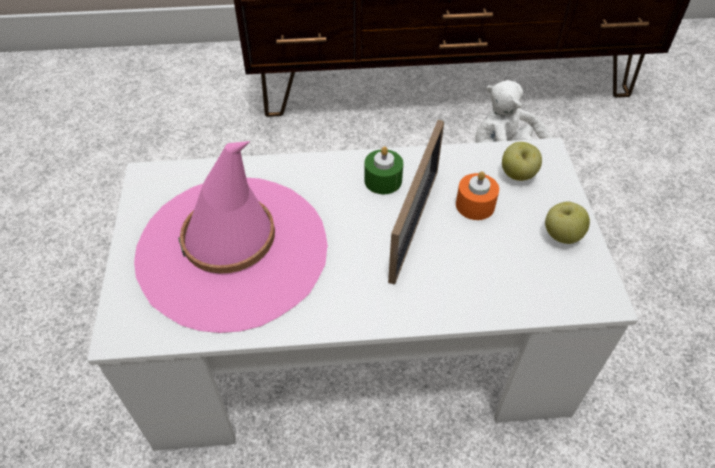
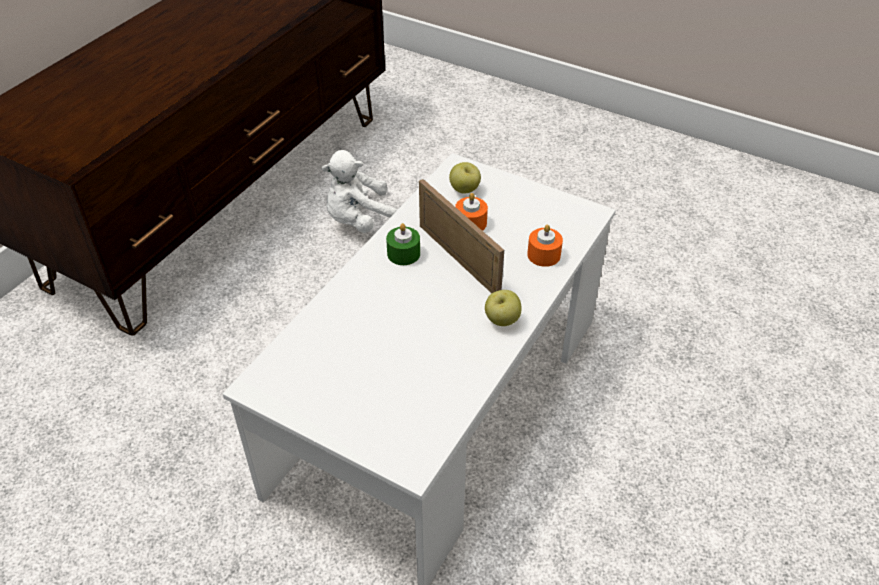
camera: 55 degrees left, 5 degrees down
(233, 251) = (392, 365): pink hat -> none
(490, 289) = (543, 255): none -> orange candle
(561, 236) = (531, 201): apple -> apple (502, 320)

